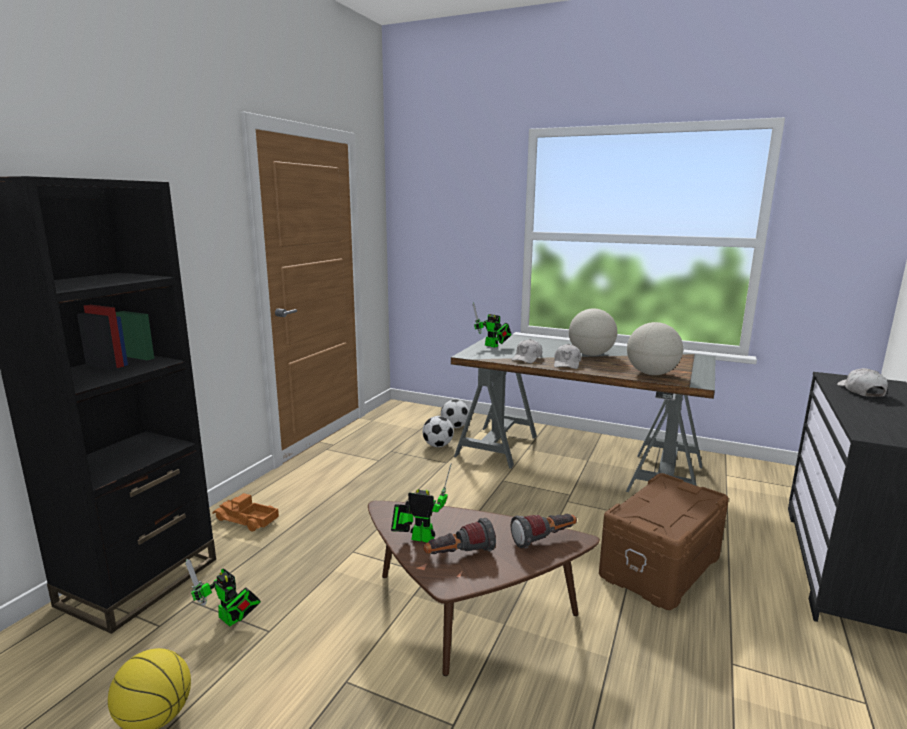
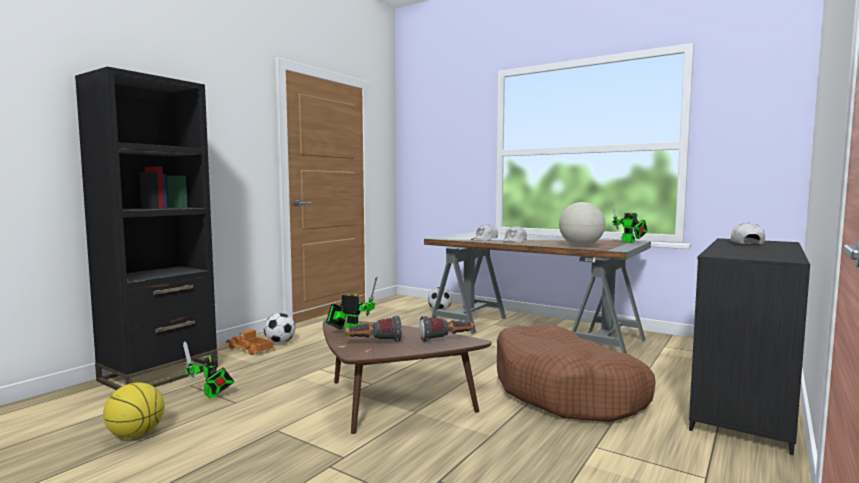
camera: 10 degrees right, 10 degrees down
(438, 445) = (419, 319): football -> football (280, 342)
(493, 346) = (464, 235): toy robot -> toy robot (629, 242)
(591, 355) = (540, 239): globe -> none
(659, 565) = (566, 391): brown storage box -> brown dog bed

